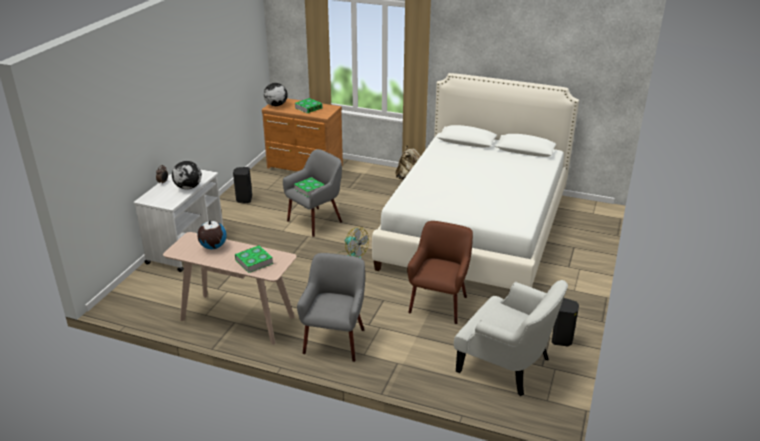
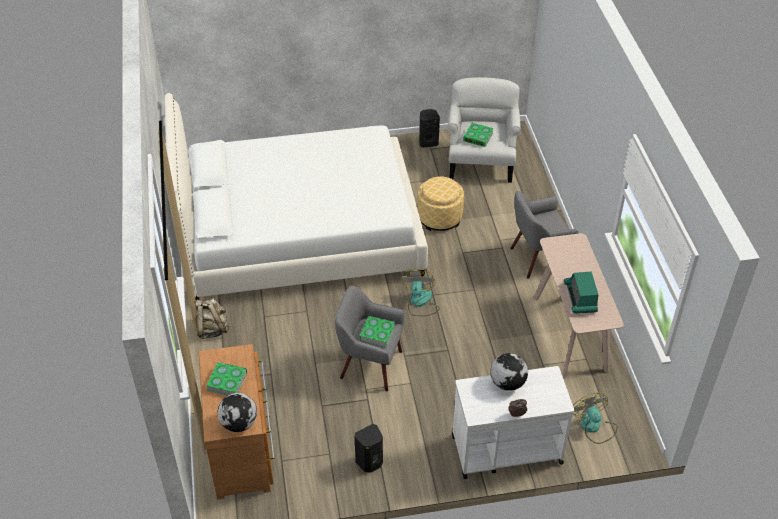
camera: 120 degrees left, 15 degrees up
(150, 290) = (594, 427): none -> fan
(213, 247) = (580, 298): globe -> radio
(254, 261) = (574, 259): book -> book (478, 137)
(439, 304) = (439, 217): brown armchair -> ottoman

